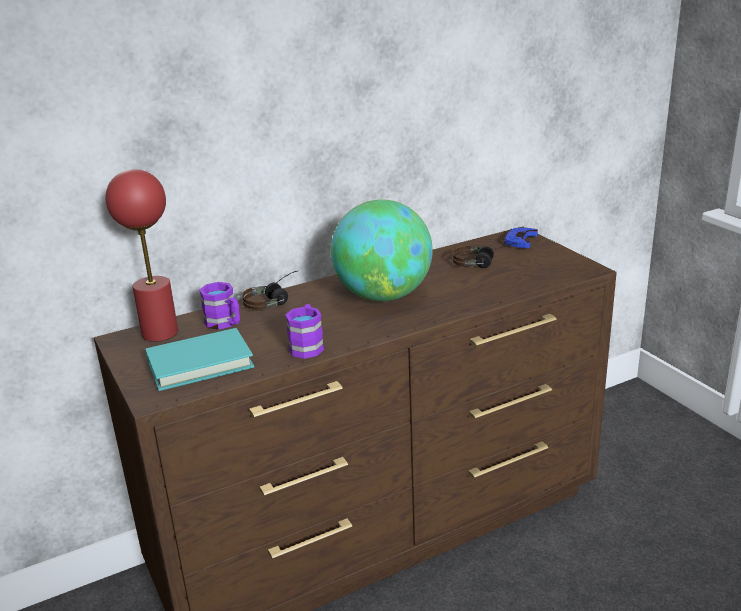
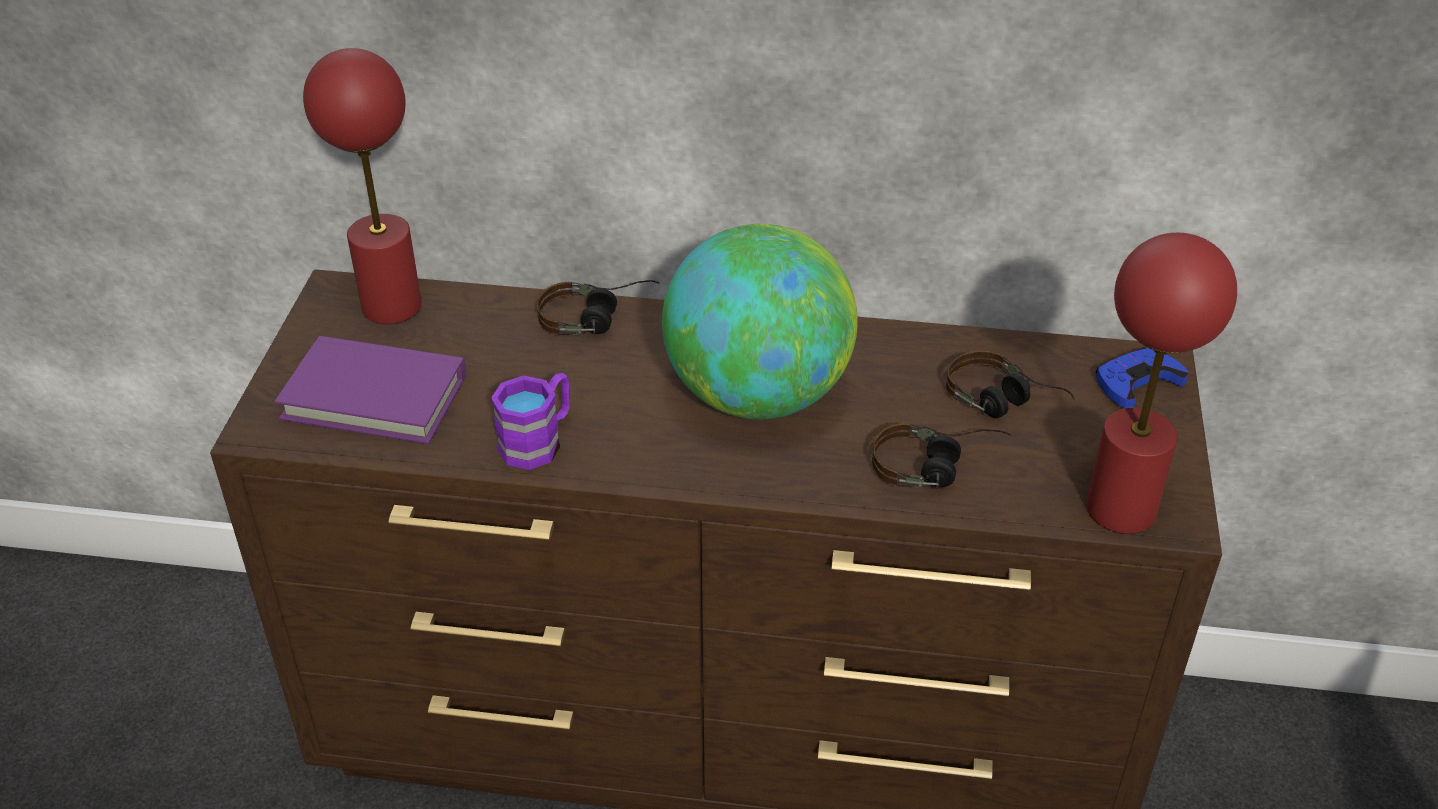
camera: 35 degrees right, 15 degrees up
(200, 364) = (375, 396): turquoise book -> purple book
(225, 324) = (485, 333): purple mug -> none
(487, 288) = (937, 469): none -> headphones
(568, 273) = (1122, 509): none -> red table lamp

